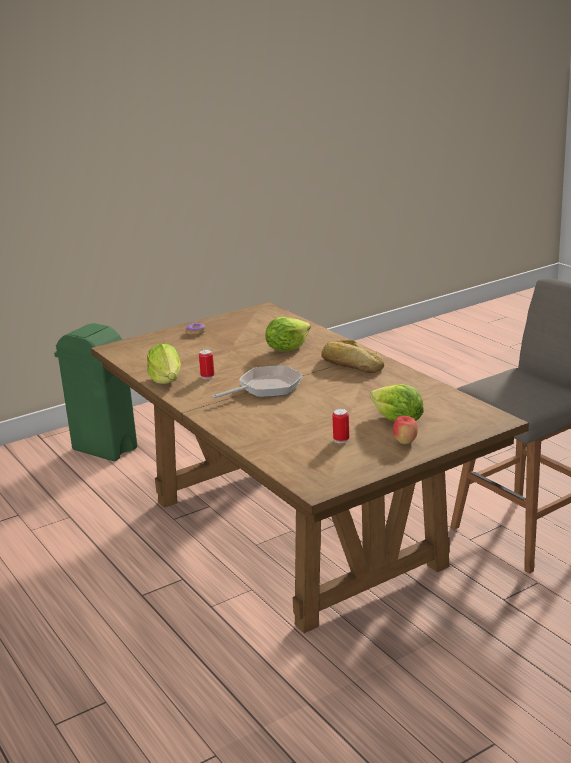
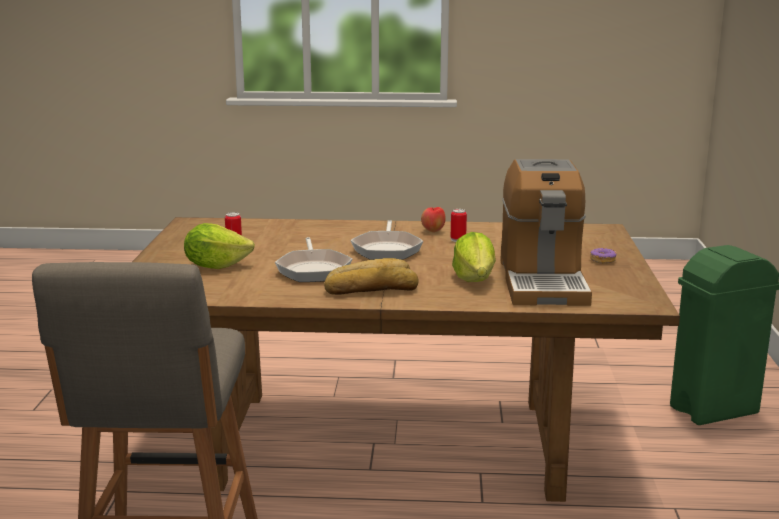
camera: 125 degrees right, 5 degrees down
(166, 380) = (477, 228): lettuce -> none
(262, 334) = (542, 281): none -> coffee machine
(347, 391) = (313, 269): none -> frying pan
(405, 442) = (179, 257): apple -> apple (433, 231)

